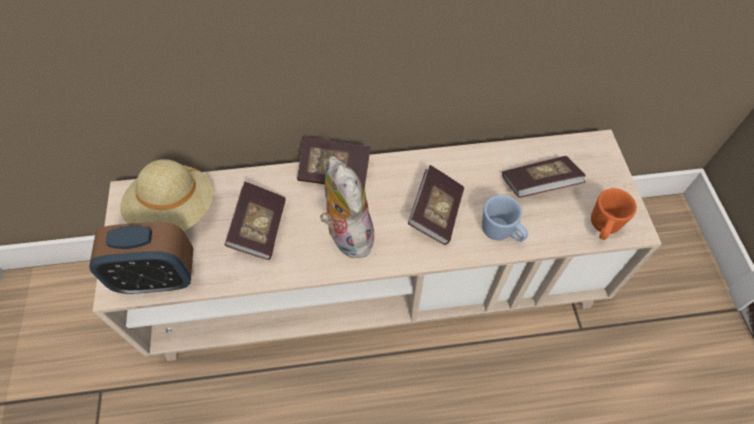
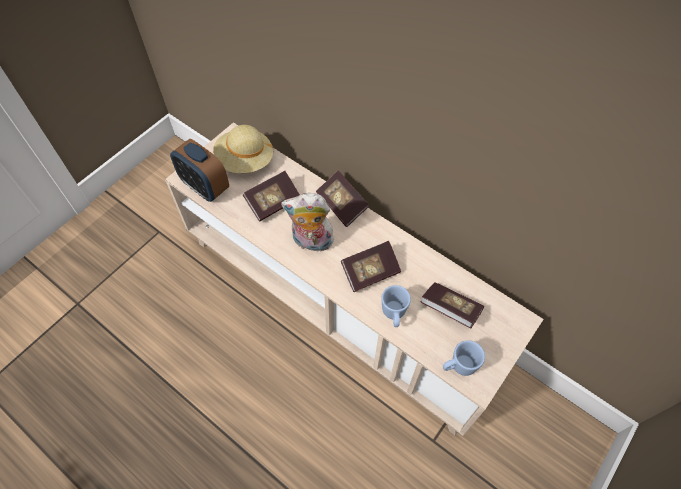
camera: 45 degrees right, 0 degrees up
(347, 234) = (311, 242): plush toy -> plush toy turned 105 degrees counterclockwise
(602, 227) = (459, 366): orange mug -> blue mug

